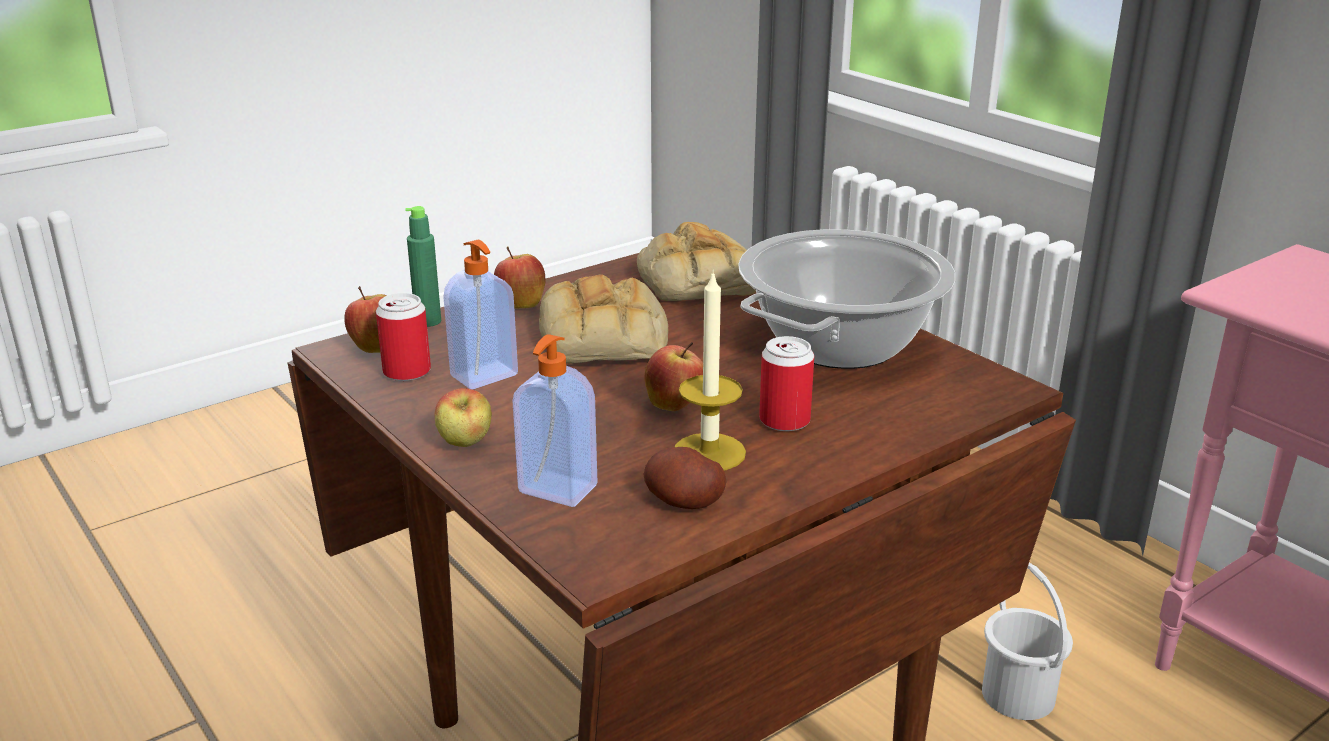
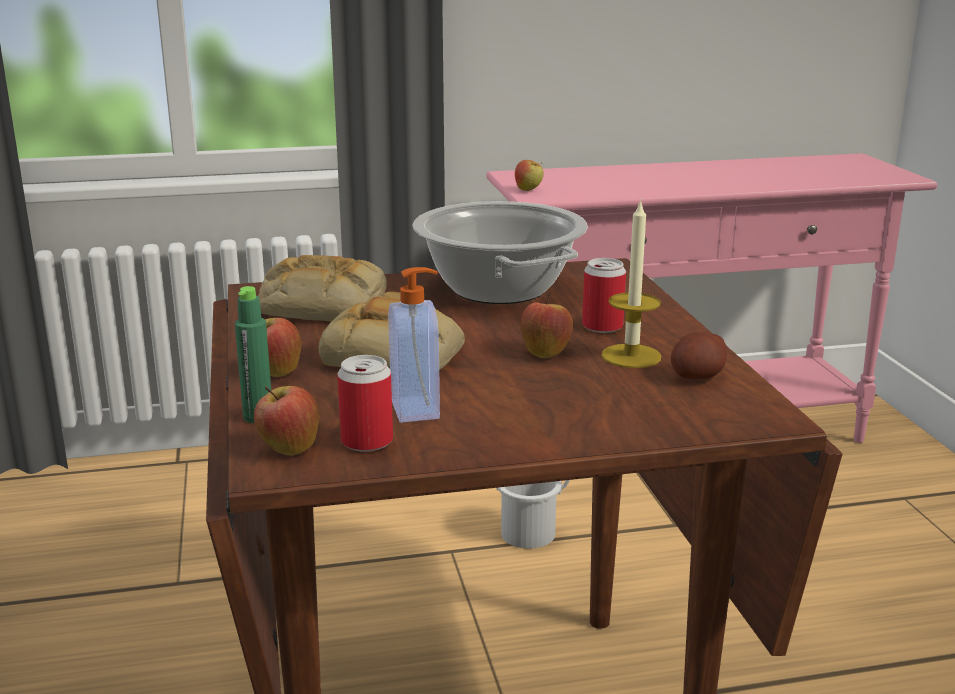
camera: 65 degrees left, 5 degrees down
(465, 445) = (545, 436): apple -> apple (528, 190)
(556, 490) = (652, 414): soap dispenser -> none

